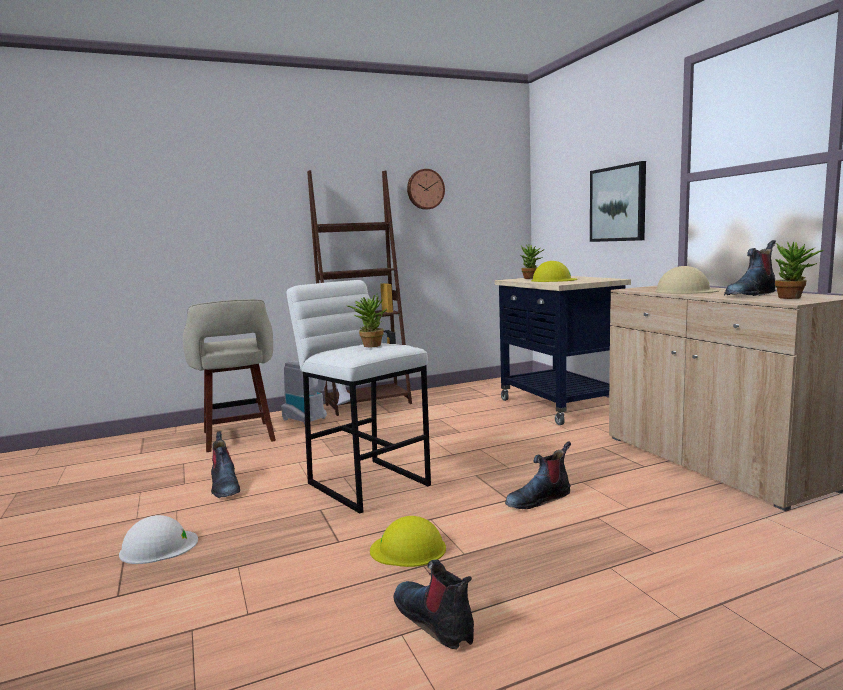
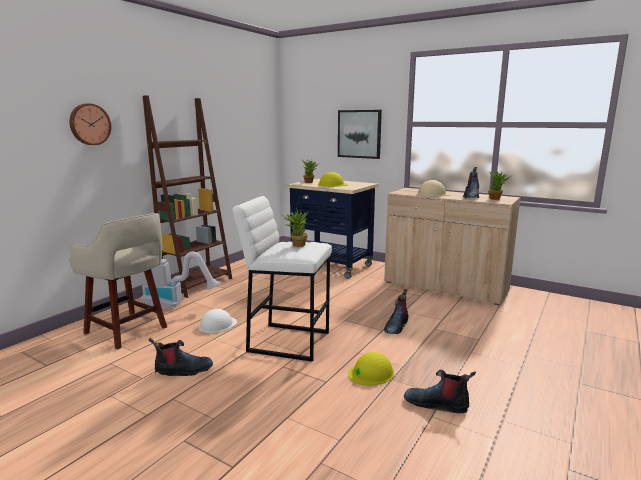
camera: 35 degrees left, 5 degrees up
(158, 546) = (205, 427): white hard hat -> white hard hat (217, 324)
(225, 486) = (183, 370): boot -> boot turned 45 degrees counterclockwise
(425, 189) = (221, 113): wall clock -> wall clock (89, 124)

